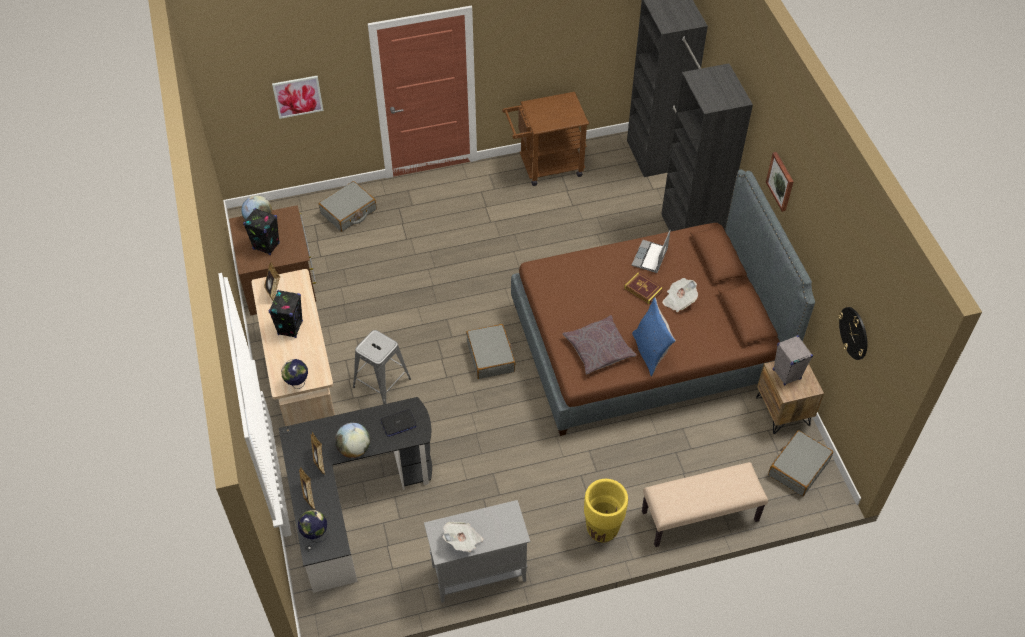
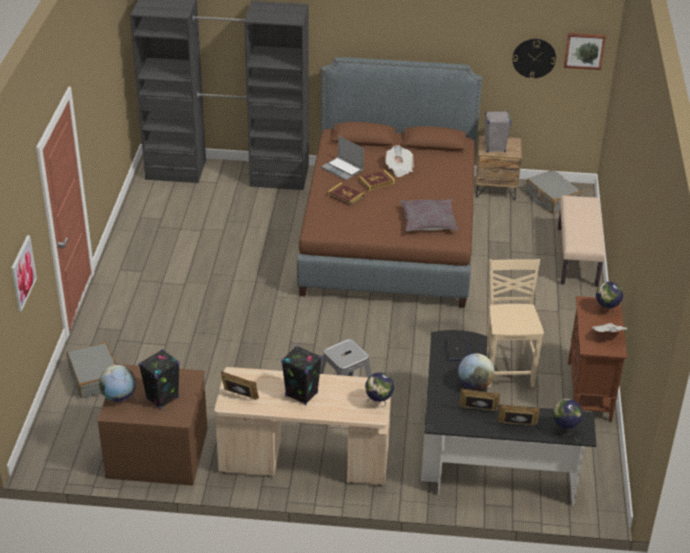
camera: 70 degrees left, 15 degrees down
(478, 573) = (589, 392): grey cabinet -> brown cabinet
(483, 495) = (507, 368): none -> beige chair
(491, 356) = (353, 325): grey suitcase -> none
(503, 532) = (606, 311): none -> globe
(545, 167) = (139, 233): brown cart -> none
(602, 530) = (570, 310): yellow planter -> none
(603, 273) = (346, 196): none -> book
(650, 352) = (446, 197): blue pillow -> none
(781, 181) = (378, 32): picture -> picture (584, 50)

